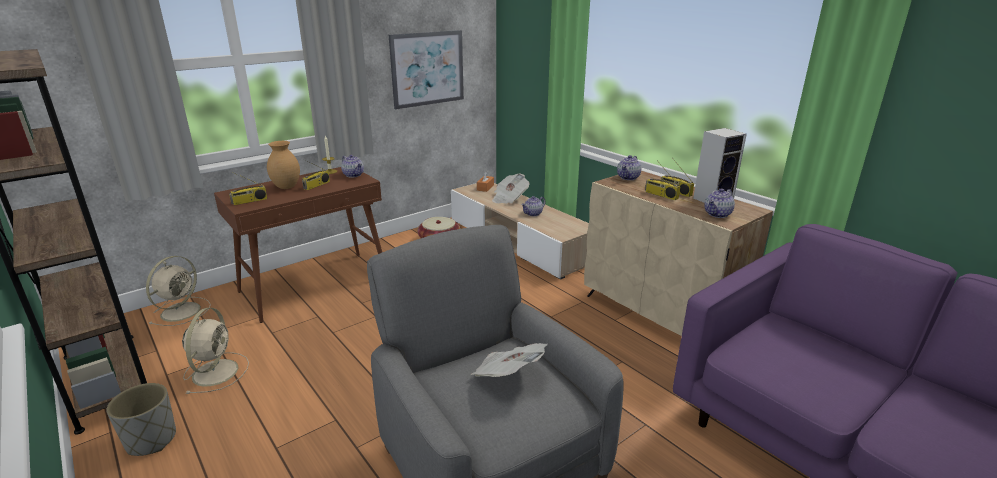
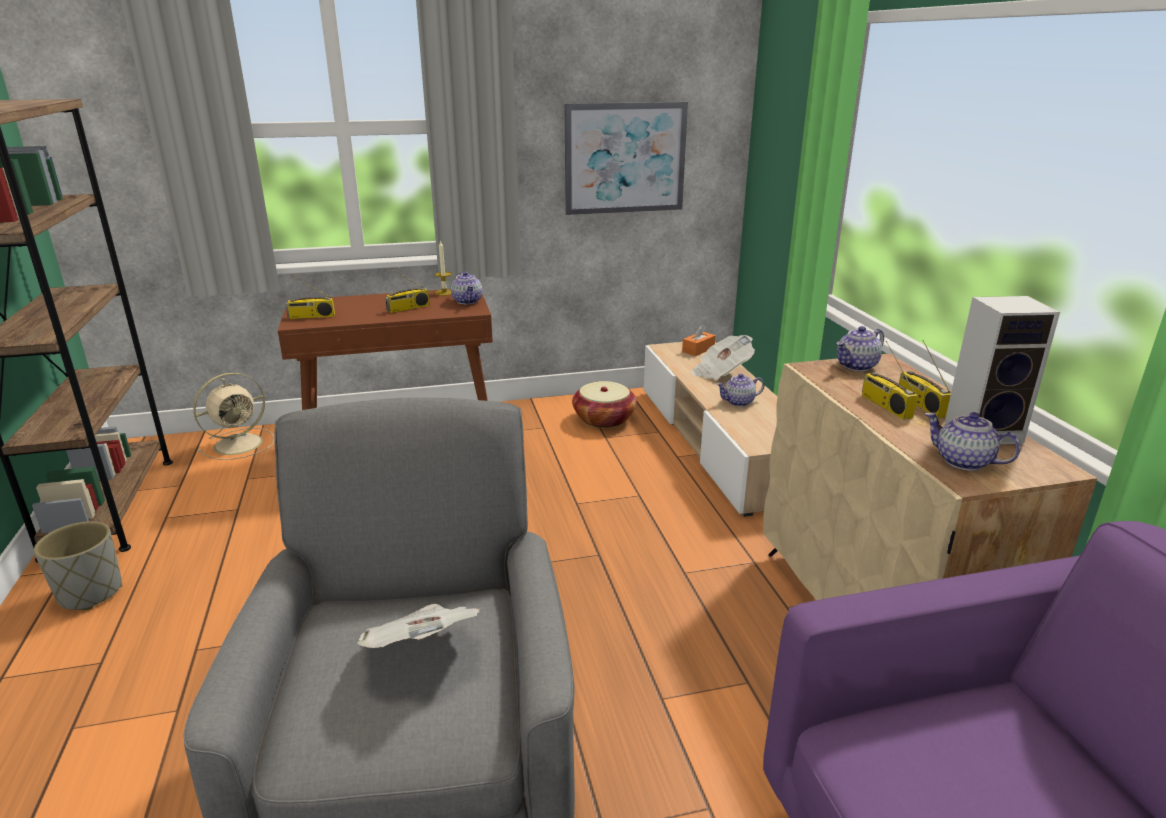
camera: 25 degrees right, 0 degrees up
(216, 371) = (215, 528): beige fan -> none
(286, 187) = (371, 305): brown vase -> none
(717, 214) = (962, 461): teapot -> teapot turned 60 degrees clockwise

